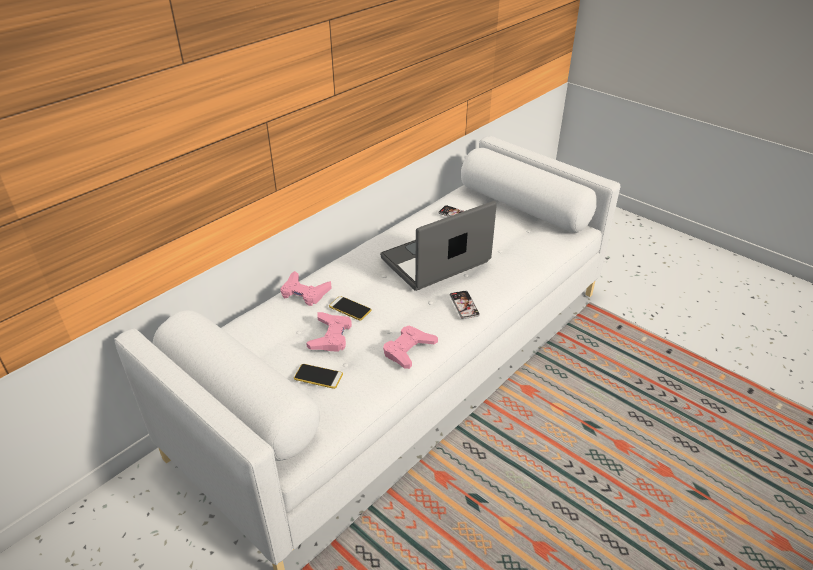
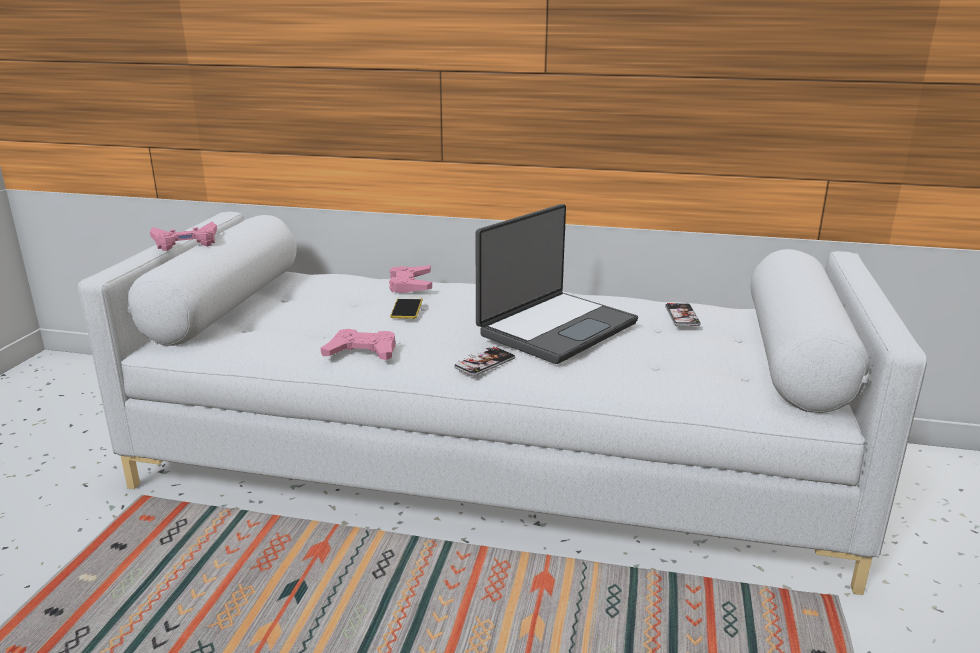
camera: 60 degrees right, 15 degrees down
(318, 376) = (281, 323): phone -> none
(330, 336) = (349, 311): pink game controller -> pink game controller (186, 242)
(436, 262) = (555, 328): laptop -> laptop turned 105 degrees clockwise

